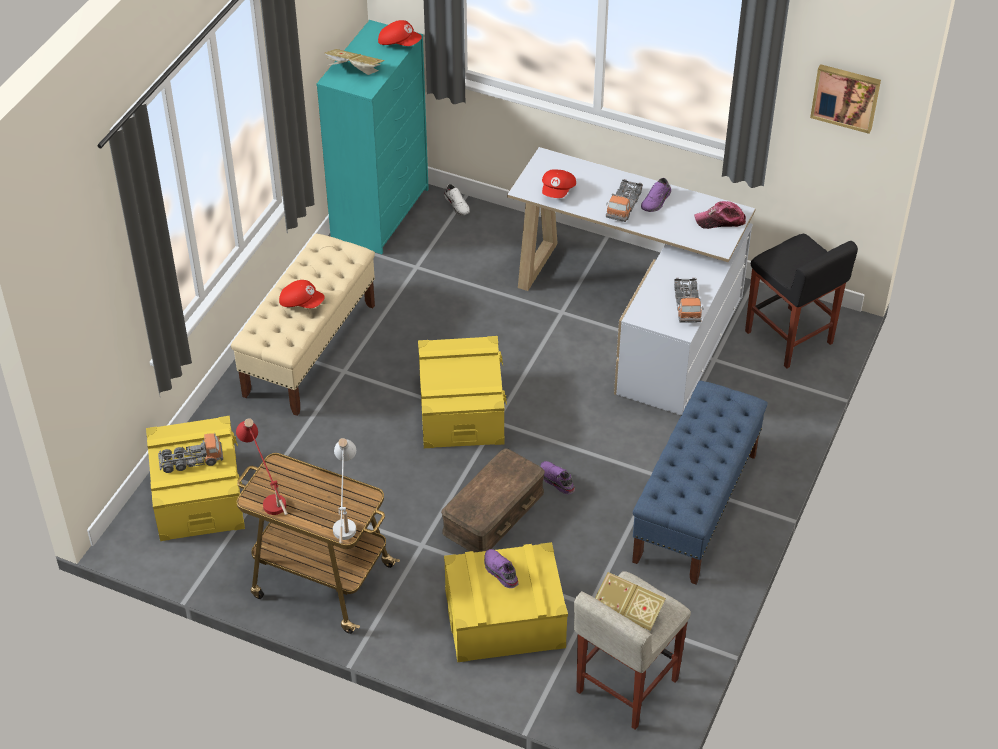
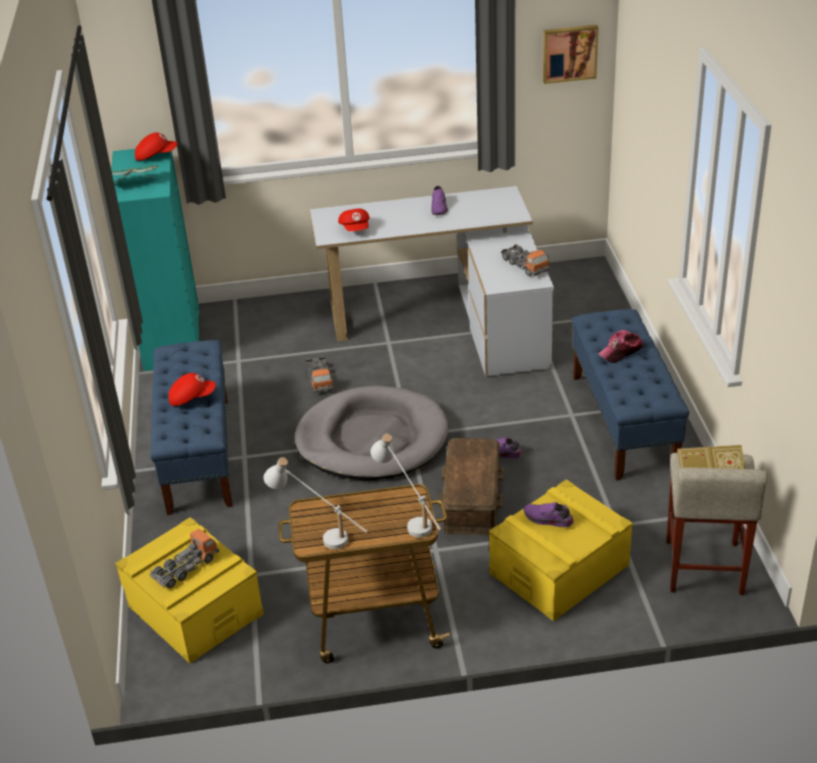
camera: 30 degrees left, 10 degrees down
(268, 494) = (320, 534): red table lamp -> white table lamp
(310, 349) = (198, 454): beige bench -> blue bench
(457, 205) = (234, 308): white shoe -> none
(461, 409) = (372, 439): yellow storage box -> grey dog bed
(624, 205) = (417, 219): toy truck -> toy truck (320, 379)
(720, 220) = (500, 201): cap -> cap (620, 351)
(789, 338) = (575, 290): black stool -> none

